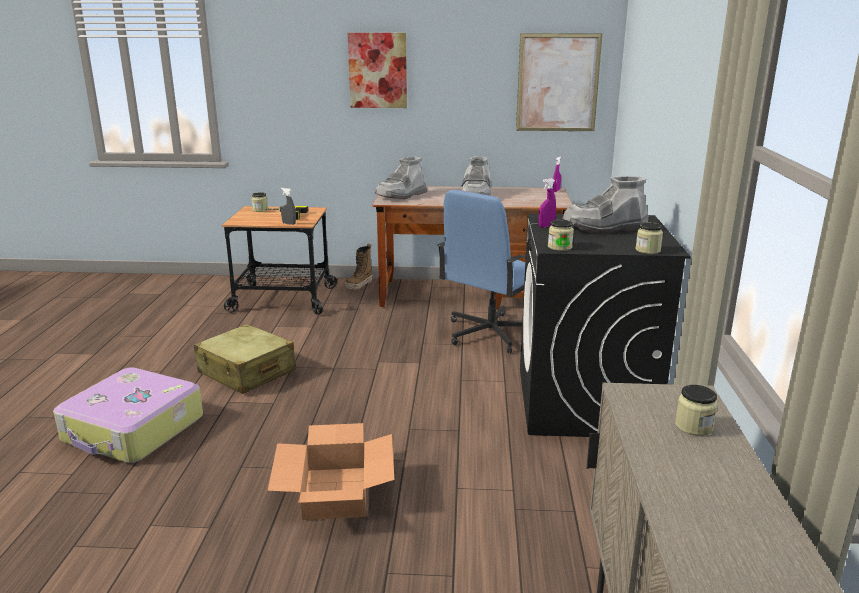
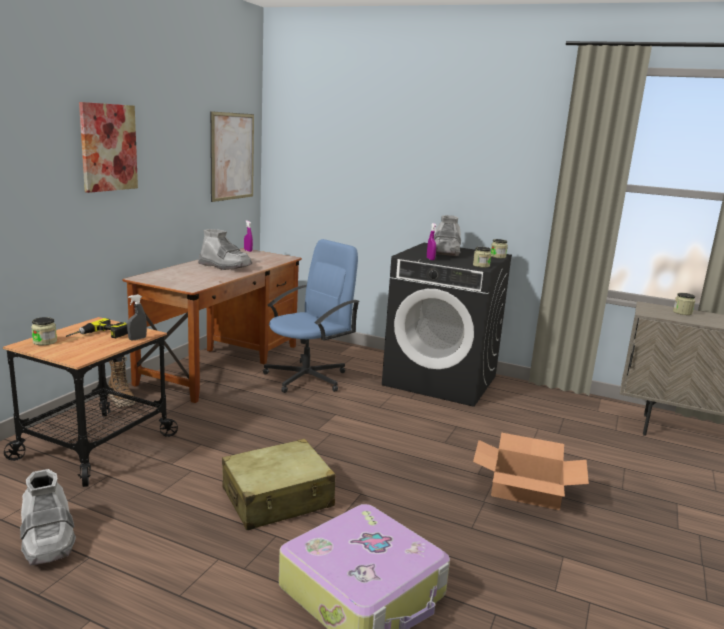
camera: 70 degrees left, 5 degrees down
(401, 195) = (178, 281): grey boot -> grey boot (48, 541)
(489, 333) = (307, 378): blue office chair -> blue office chair turned 105 degrees counterclockwise

